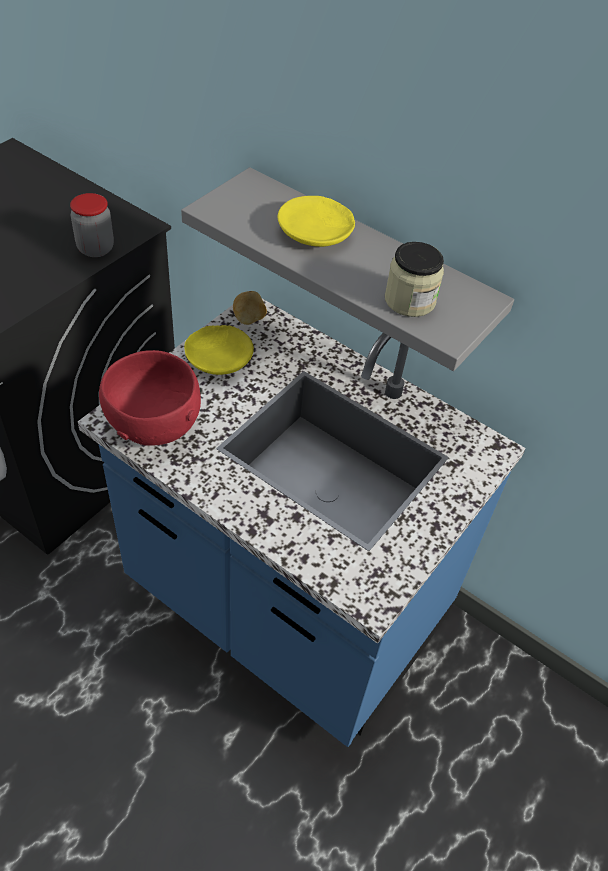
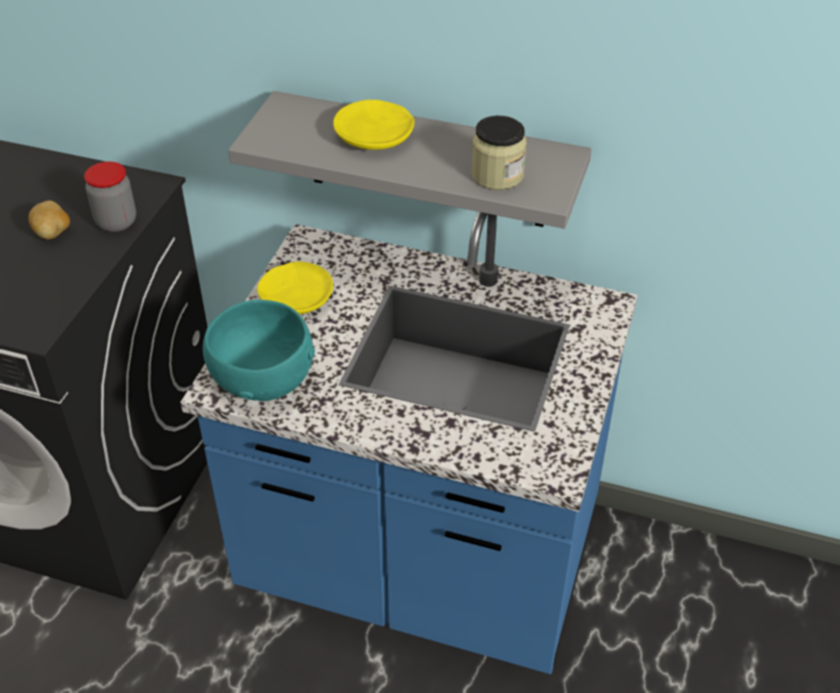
camera: 15 degrees left, 5 degrees down
(154, 423) = (263, 380): red bowl -> turquoise bowl
(249, 319) = (308, 251): potato -> potato (53, 233)

